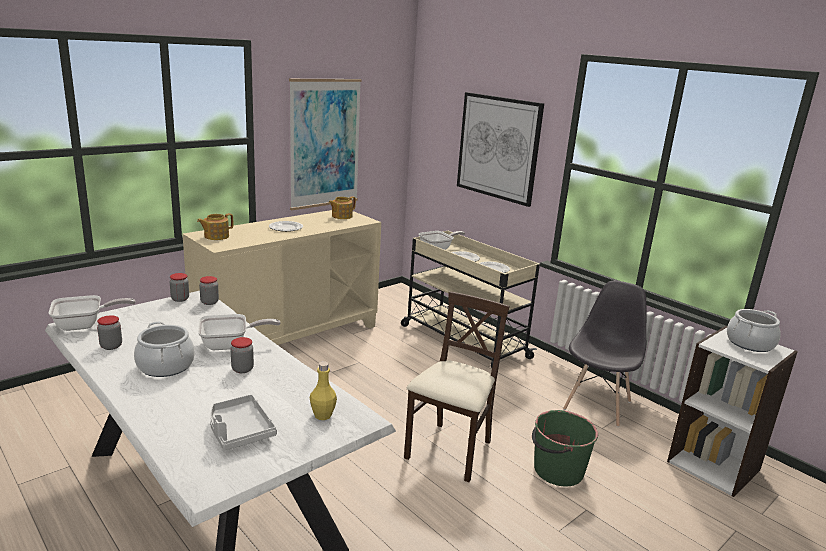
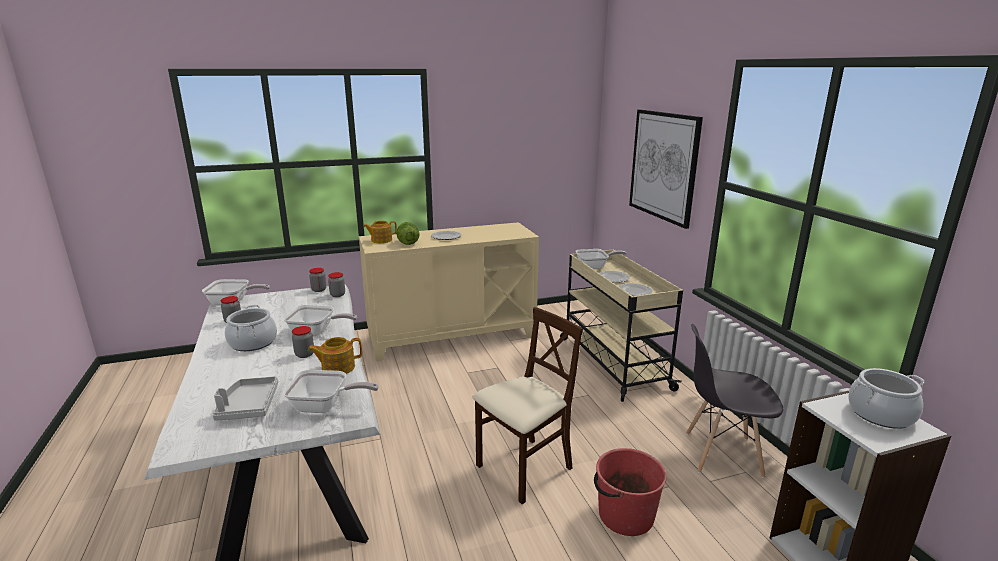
camera: 25 degrees right, 0 degrees up
(251, 238) = (408, 243): none -> lettuce
(323, 415) = (325, 406): yellow bottle -> frying pan
(325, 143) = (502, 162): picture -> none
(341, 216) = (506, 229): teapot -> teapot (337, 367)
(557, 470) = (625, 515): green bucket -> red bucket
(597, 405) = (721, 454): grey chair -> grey chair turned 135 degrees counterclockwise

